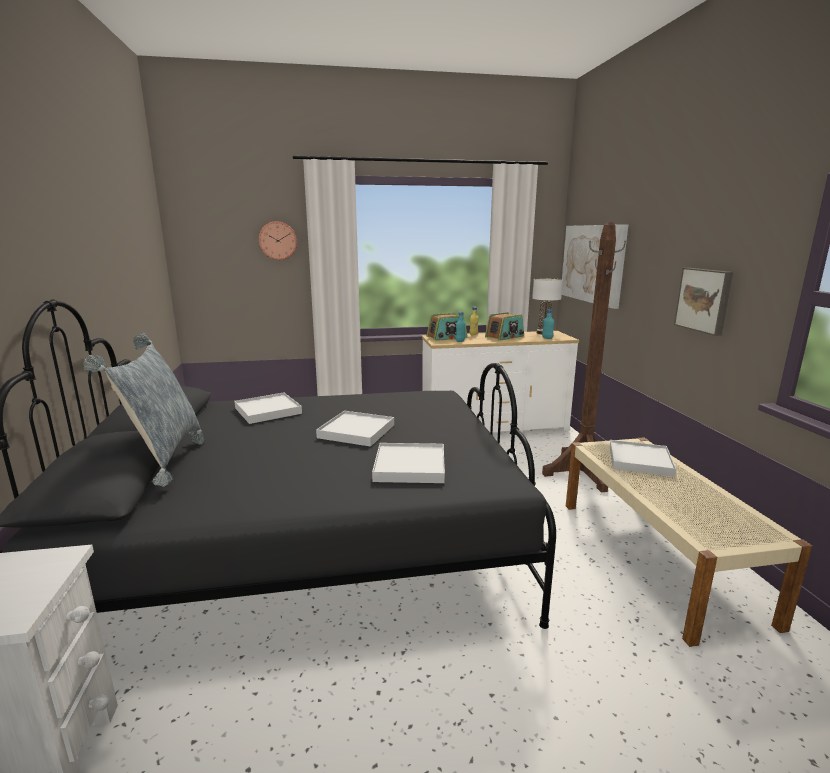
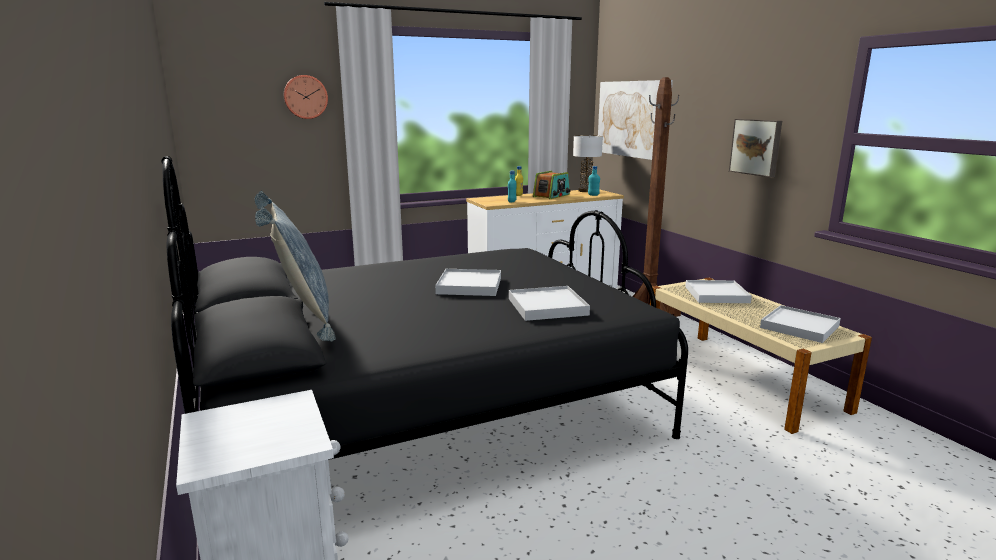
camera: 15 degrees left, 0 degrees up
(268, 411) = (358, 277): white tray -> white tray (799, 327)
(447, 337) = (495, 199): radio -> none

